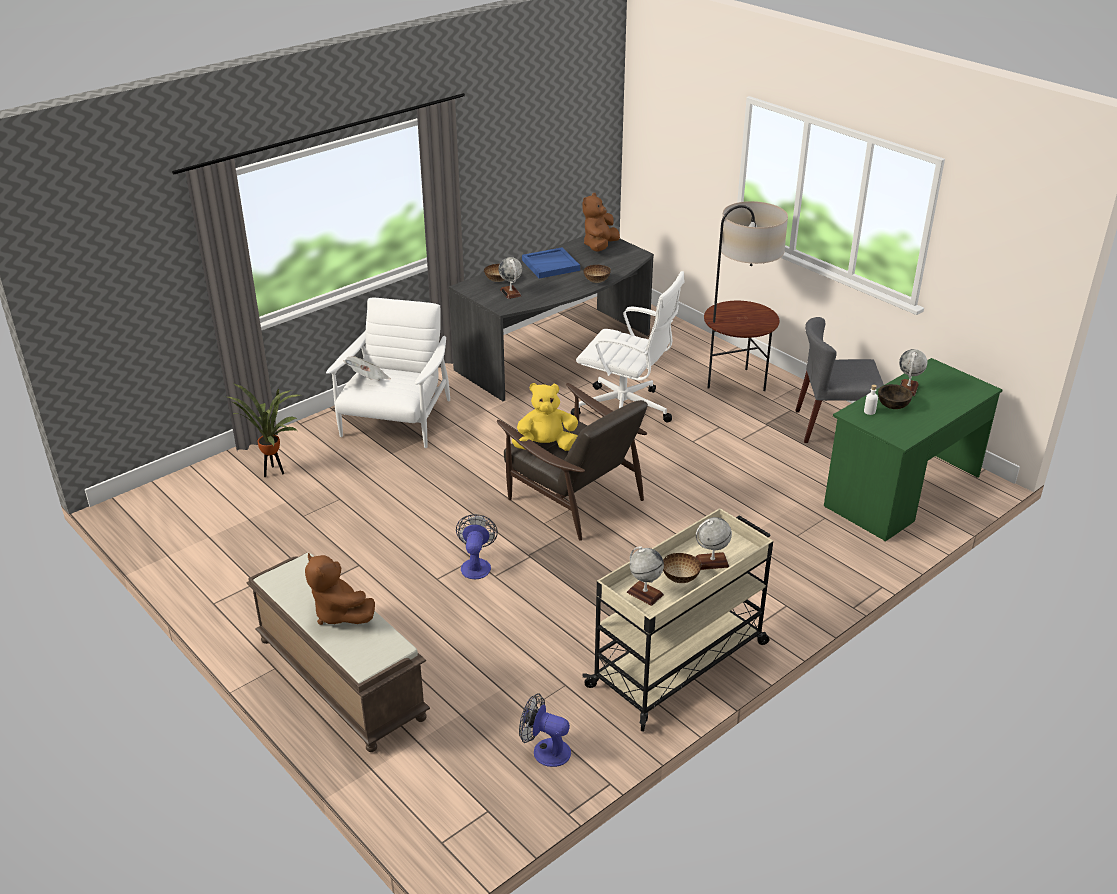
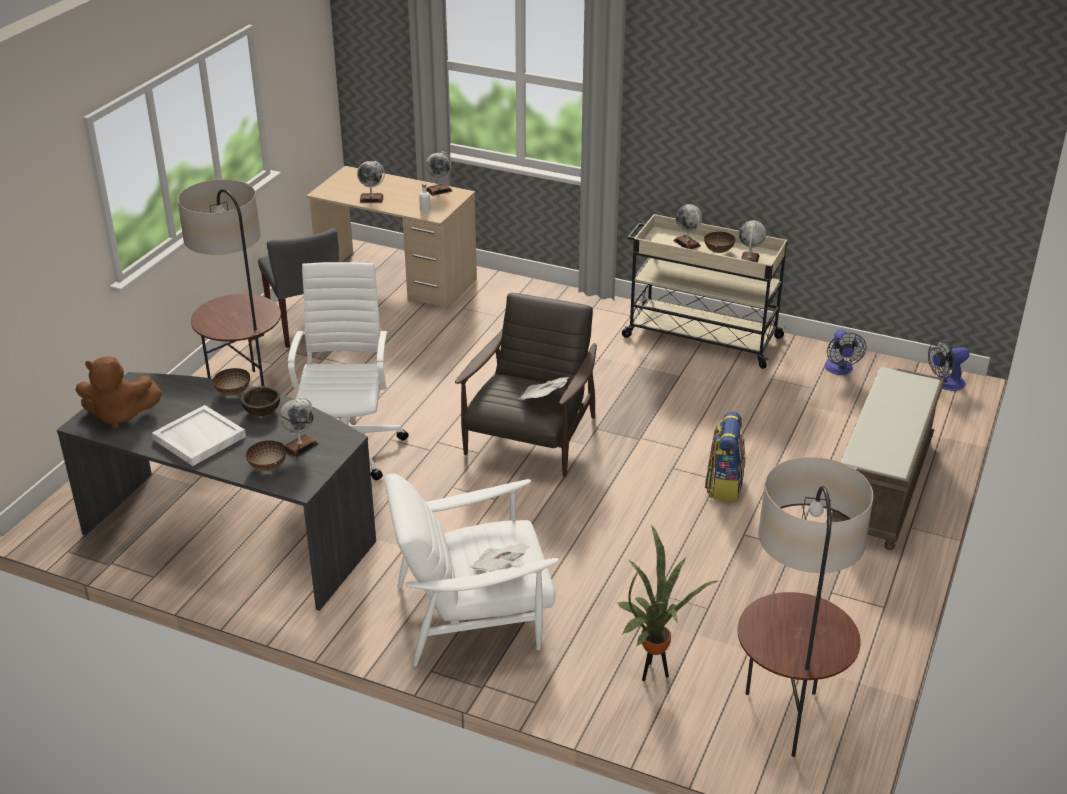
camera: 115 degrees left, 0 degrees up
(179, 510) = (785, 719): none -> floor lamp
(339, 613) = (889, 414): brown plush toy -> none
(427, 579) = (724, 485): none -> backpack
(476, 565) = (679, 463): fan -> fan (945, 384)
(546, 446) = (543, 399): yellow plush toy -> newspaper
(551, 265) = (198, 438): blue tray -> white tray
(893, 405) = (407, 201): brown bowl -> brown bowl (262, 411)
(902, 491) = (397, 280): green desk -> beige desk
(915, 429) = (439, 190): none -> globe

